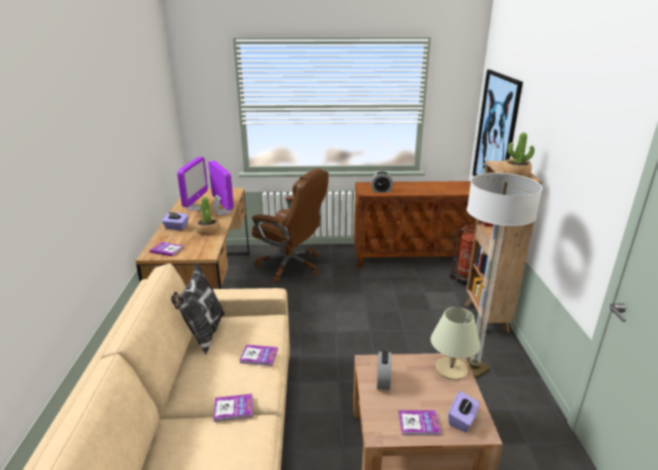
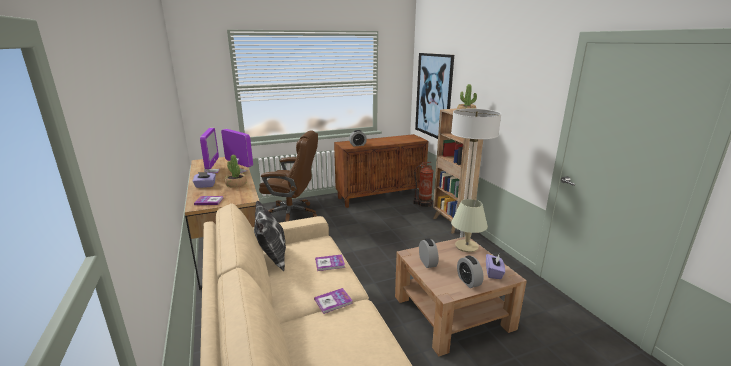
camera: 20 degrees left, 5 degrees down
(418, 423) = (468, 281): book -> alarm clock

